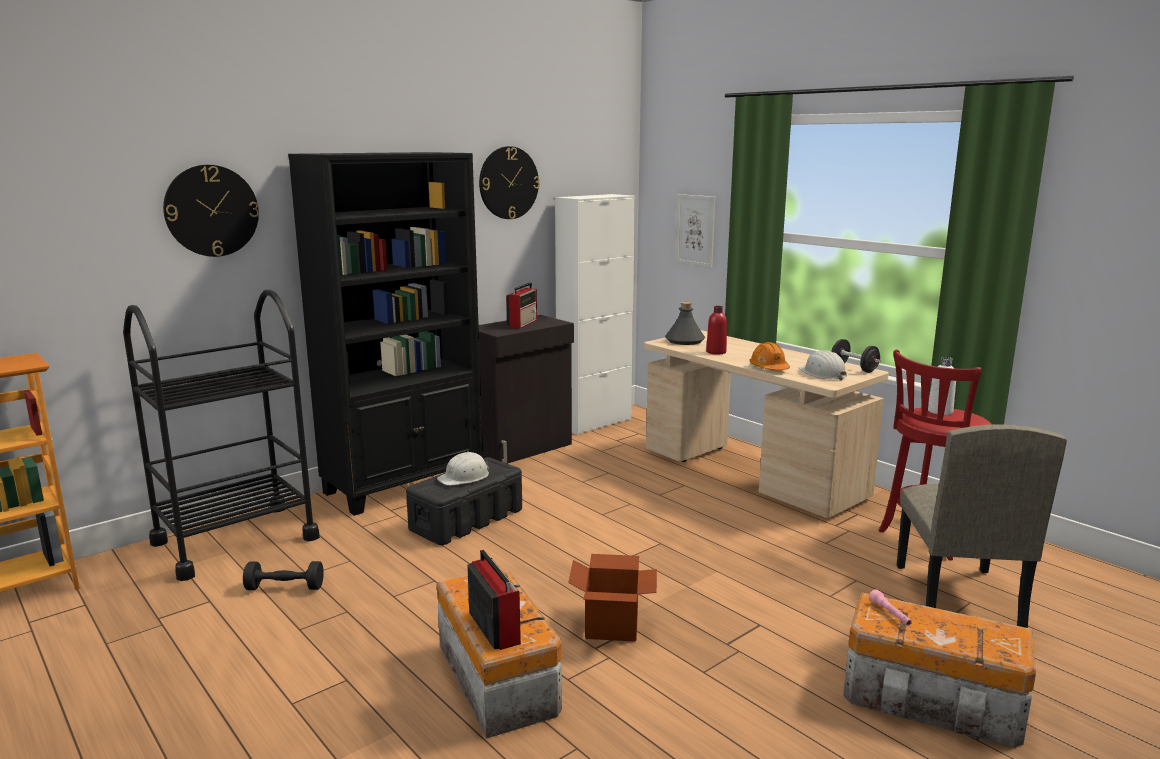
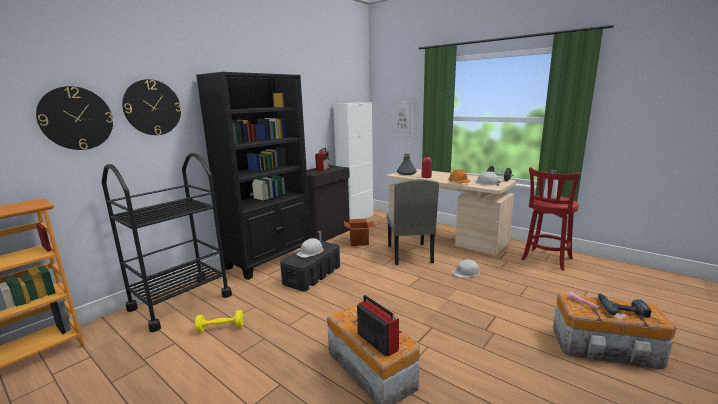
camera: 10 degrees left, 0 degrees up
(285, 588) = (220, 328): black dumbbell -> yellow dumbbell
(508, 183) = (311, 95): wall clock -> wall clock (76, 118)
(611, 626) = (419, 327): cardboard box -> cardboard box (359, 242)
(752, 544) = (466, 272): none -> white hard hat
(956, 596) = (578, 288): beige chair -> beige chair (409, 254)
(956, 629) = (621, 308): none -> power drill

